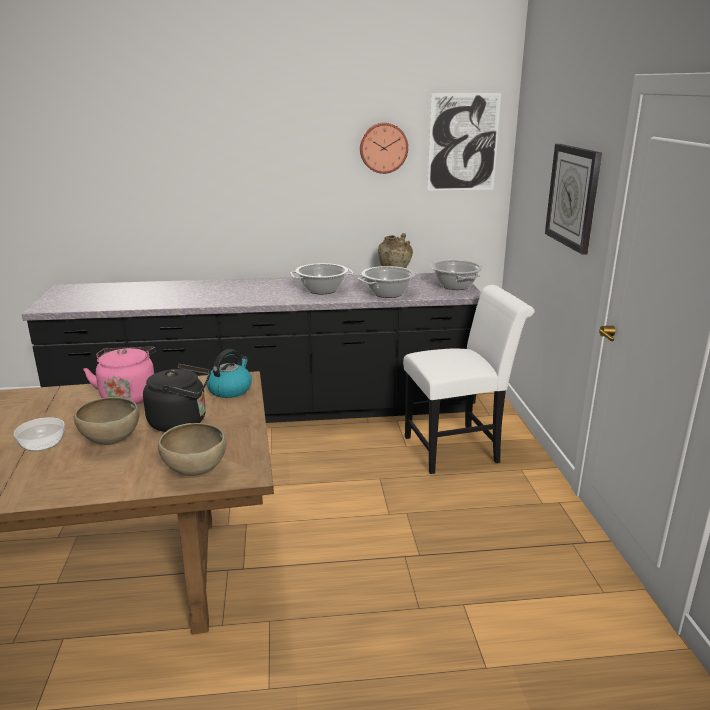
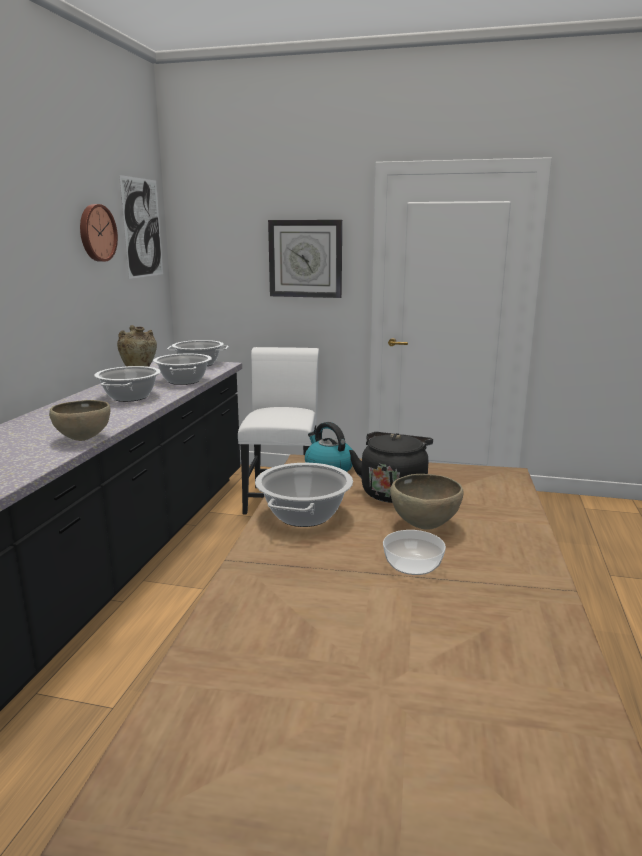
camera: 70 degrees left, 5 degrees down
(129, 396) = (304, 515): pink kettle -> cooking pot
(195, 472) = (501, 491): brown bowl -> brown bowl (84, 439)

